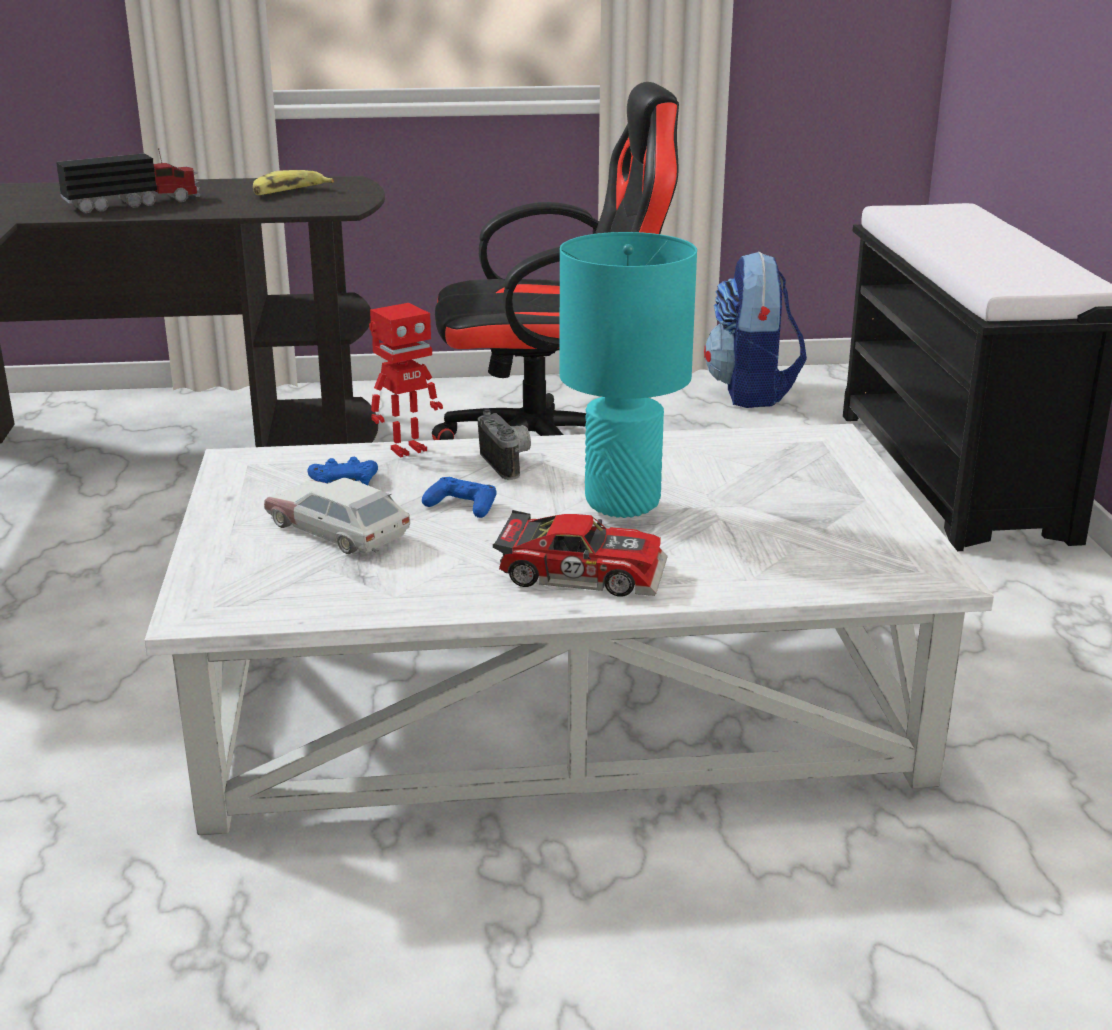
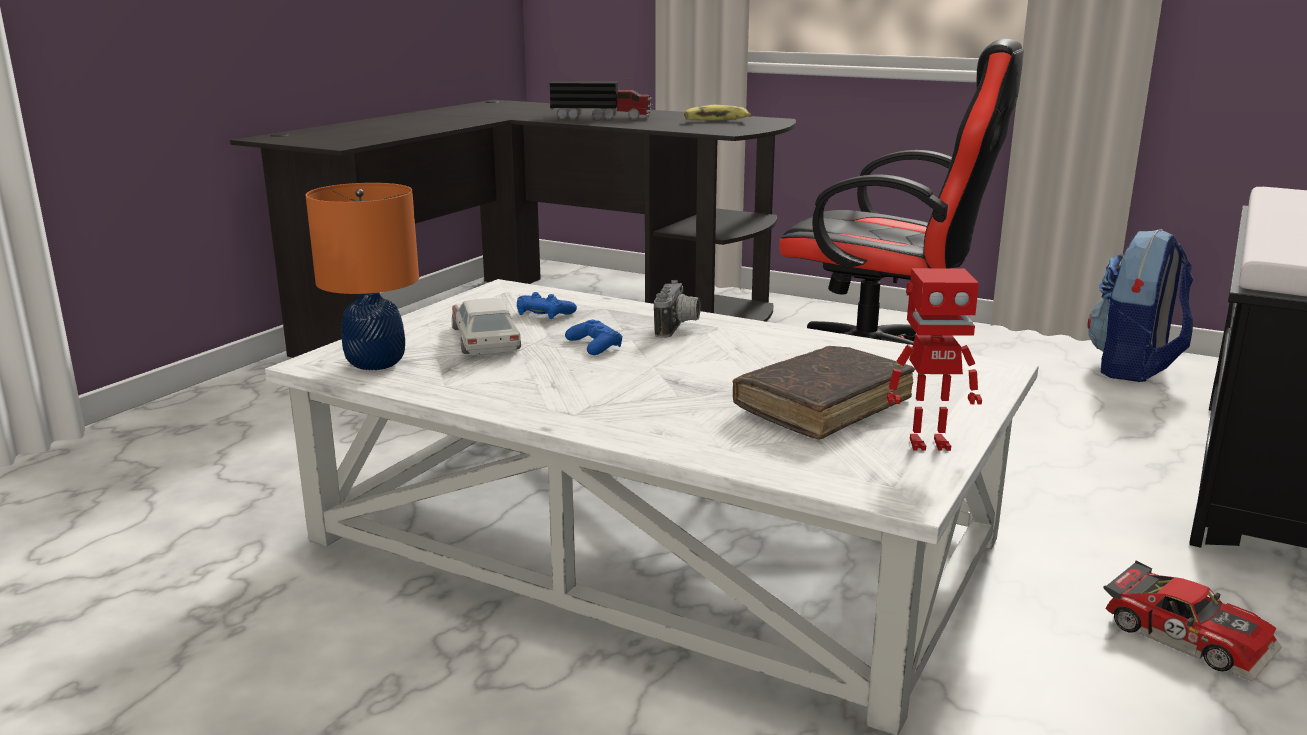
camera: 35 degrees right, 5 degrees down
(276, 595) = (378, 365): none -> orange table lamp
(407, 449) = (622, 305): toy robot -> toy robot (928, 443)
(582, 571) = (600, 406): toy car -> toy car (1188, 634)
(621, 509) = (708, 375): turquoise table lamp -> none
(761, 513) = (823, 406): none -> brown book

